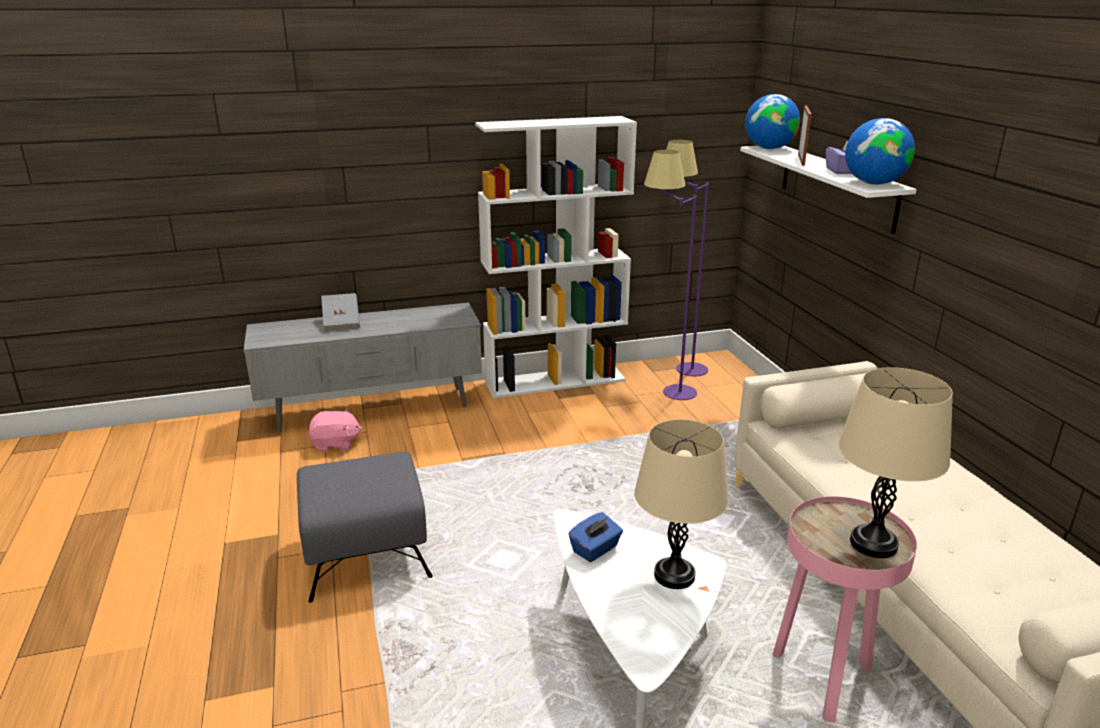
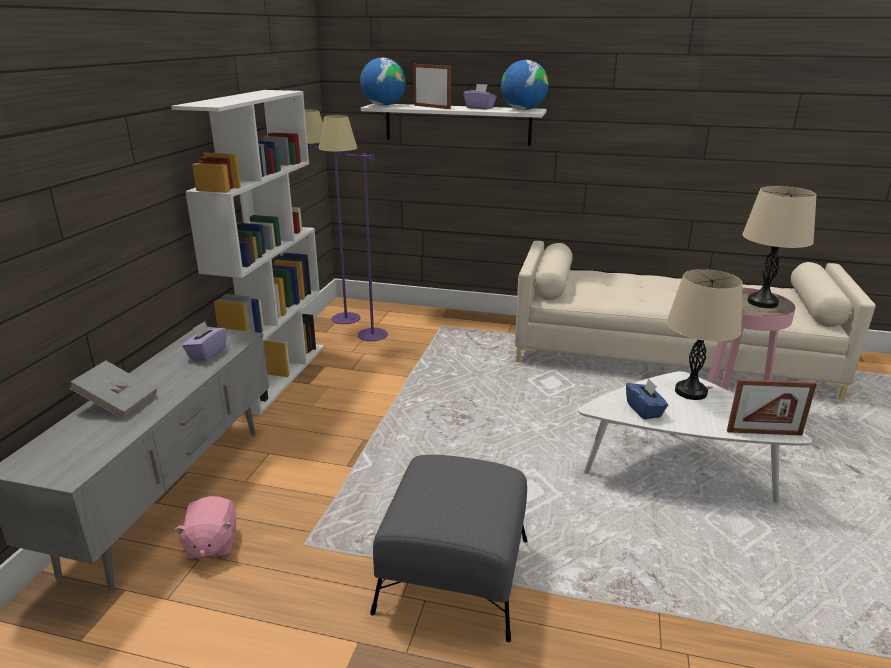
camera: 60 degrees left, 0 degrees up
(335, 444) = (211, 545): pink plush toy -> pink plush toy turned 150 degrees clockwise
(429, 320) = (207, 353): none -> purple tissue box
(627, 646) = (764, 433): none -> picture frame

